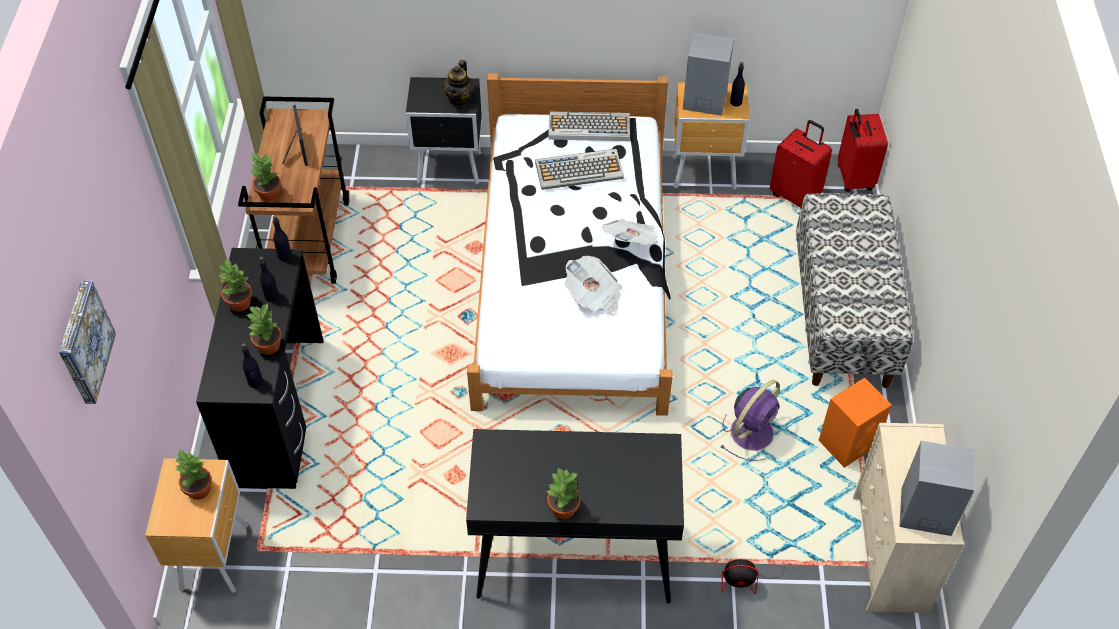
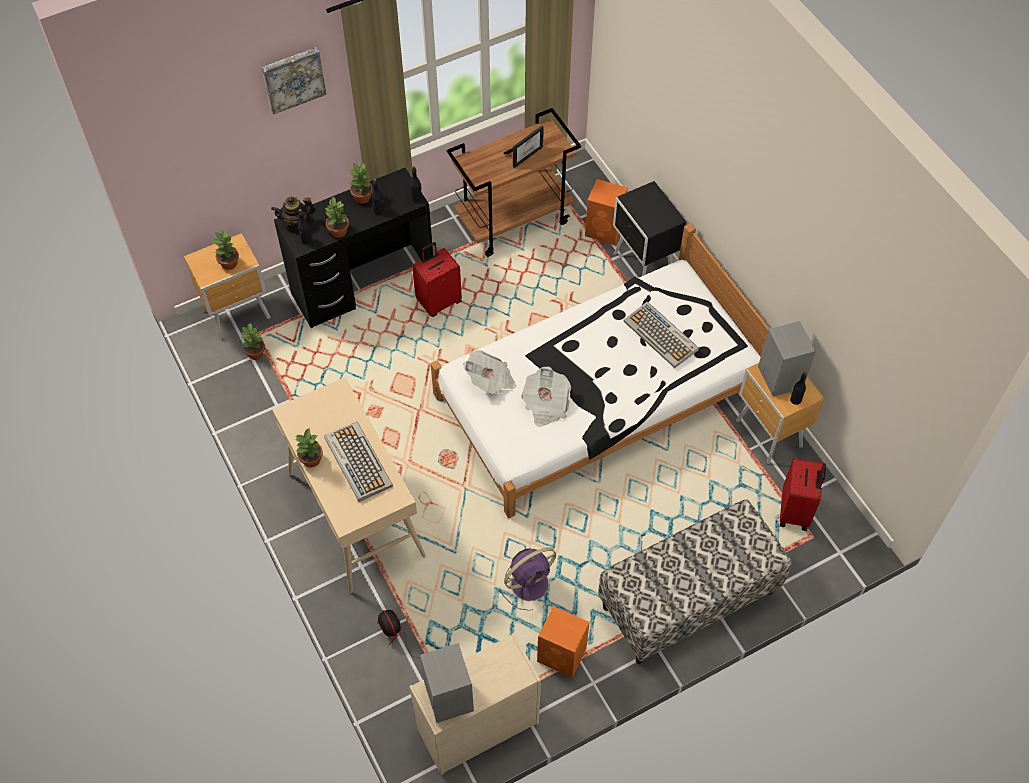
camera: 60 degrees right, 5 degrees up
(83, 342) = (188, 119): picture -> picture (293, 78)
(268, 194) = (473, 162): potted plant -> potted plant (255, 353)
(384, 176) = (605, 231): none -> orange speaker
(459, 99) = (655, 221): teapot -> teapot (296, 223)
(573, 554) = (355, 514): black console table -> beige console table
(588, 127) = (711, 320): keyboard -> keyboard (357, 461)
(632, 241) = (614, 404): newspaper -> newspaper (490, 381)
(753, 431) = (531, 583): purple fan -> purple fan turned 45 degrees counterclockwise
(853, 178) = (849, 547): red suitcase -> red suitcase (439, 301)

